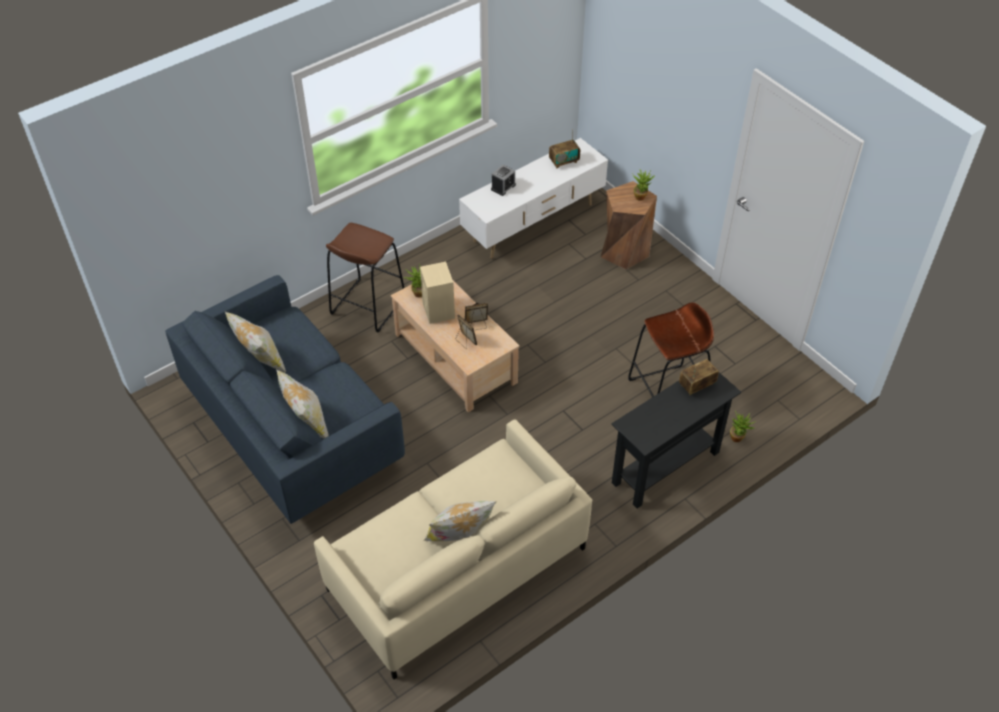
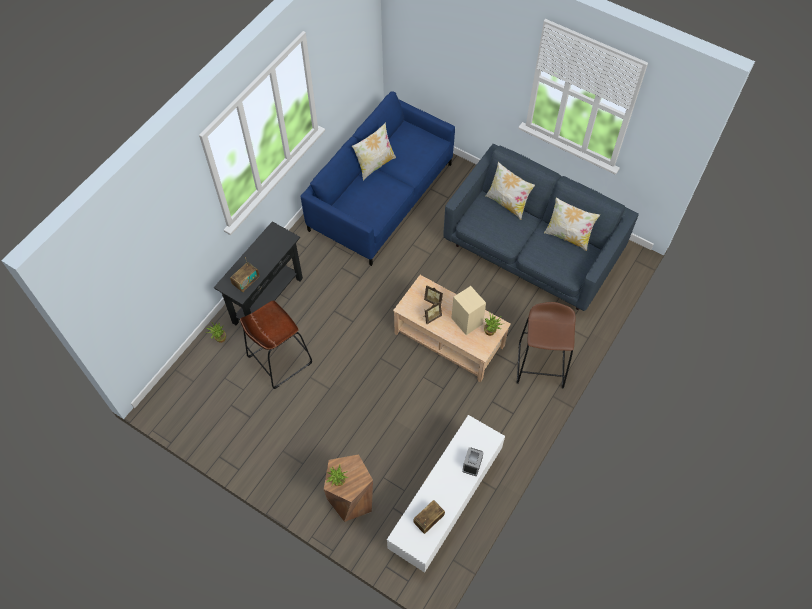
camera: 160 degrees right, 10 degrees up
(456, 568) = (381, 197): beige sofa -> blue sofa

